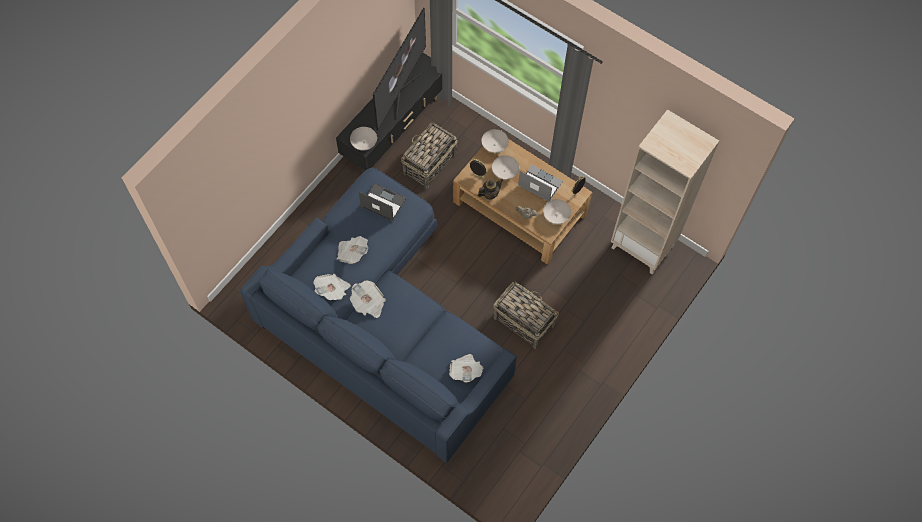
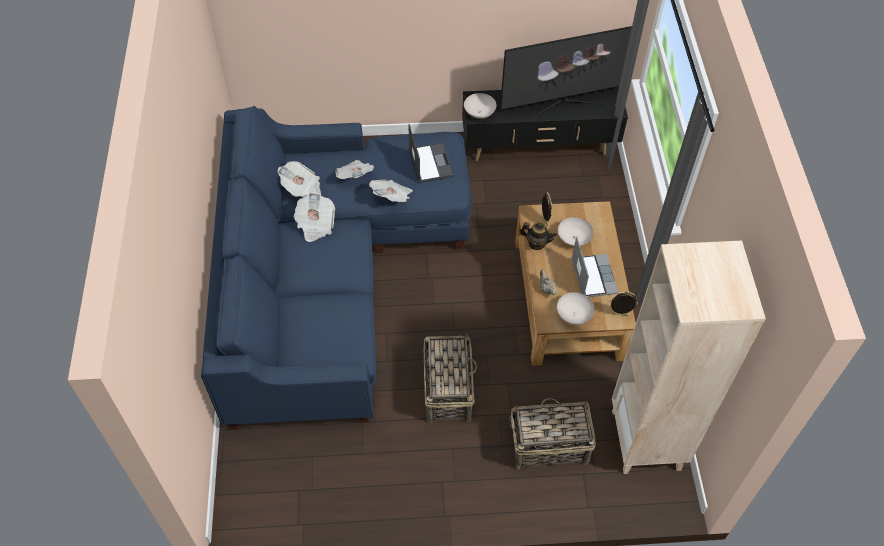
camera: 50 degrees right, 10 degrees down
(429, 164) = (533, 196): basket -> basket (547, 446)
(465, 371) = (315, 352): newspaper -> newspaper (392, 197)
(495, 146) = (592, 212): white bowl -> none

